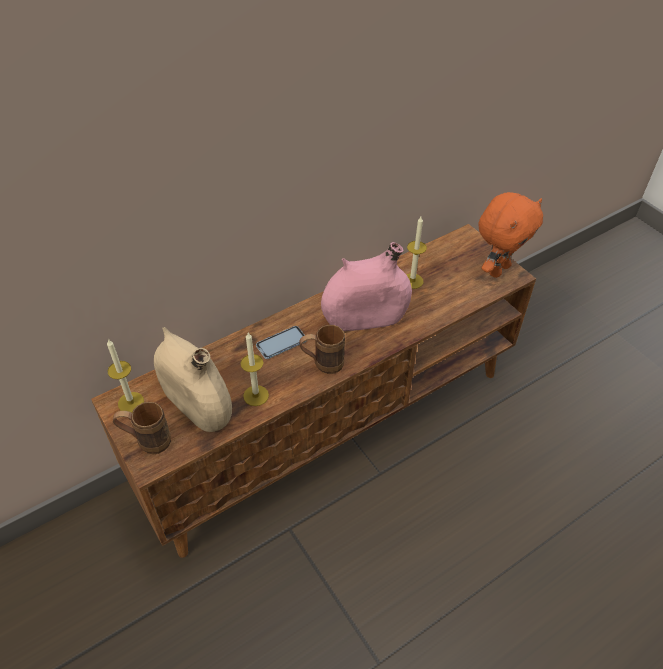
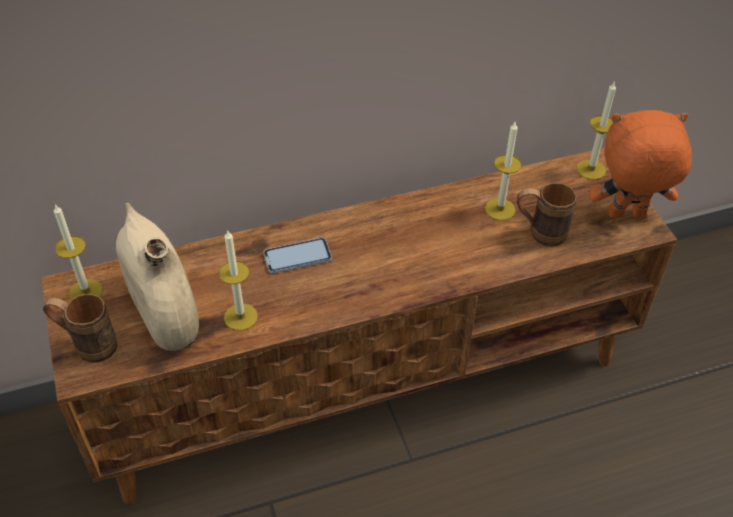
camera: 15 degrees right, 0 degrees up
(322, 364) = (340, 295): brown mug -> brown mug (539, 233)
(365, 318) = (418, 246): pink vase -> none
(463, 241) = (591, 169): none -> candle
(498, 269) = (626, 216): orange plush toy -> orange plush toy turned 150 degrees counterclockwise

